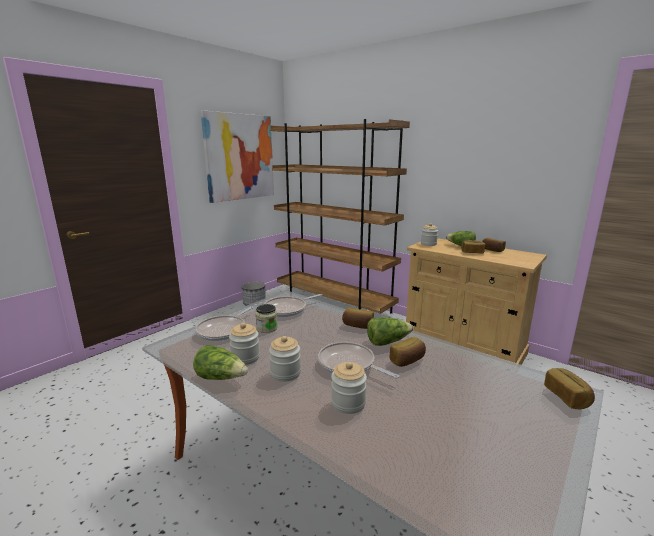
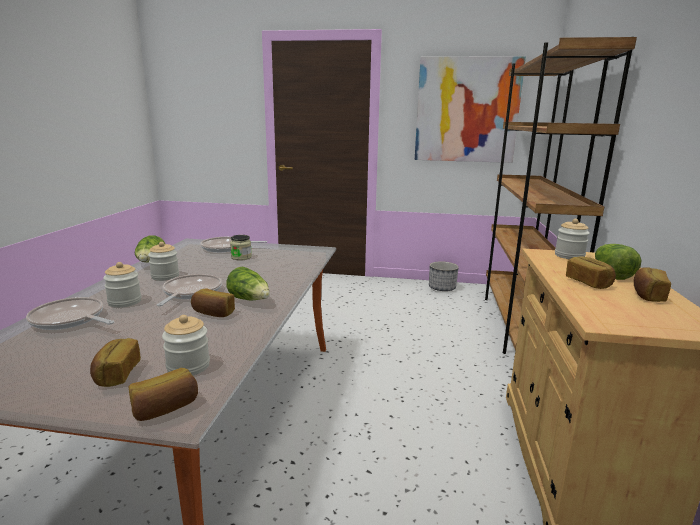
camera: 60 degrees right, 0 degrees up
(245, 358) = (184, 262): jar -> jar (188, 366)
(288, 309) = (288, 255): frying pan -> frying pan (70, 320)
(358, 325) = (278, 283): bread -> bread (116, 374)

